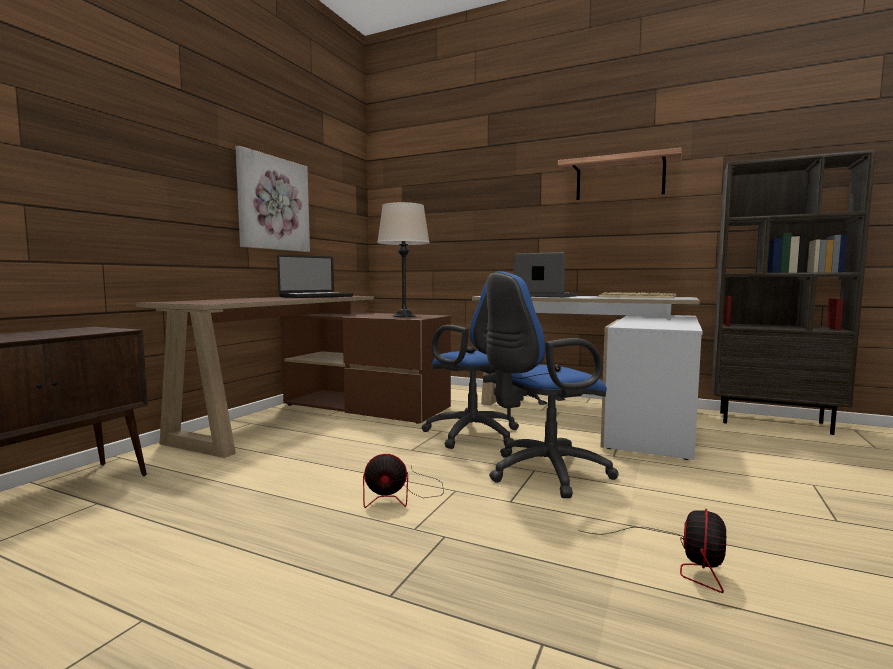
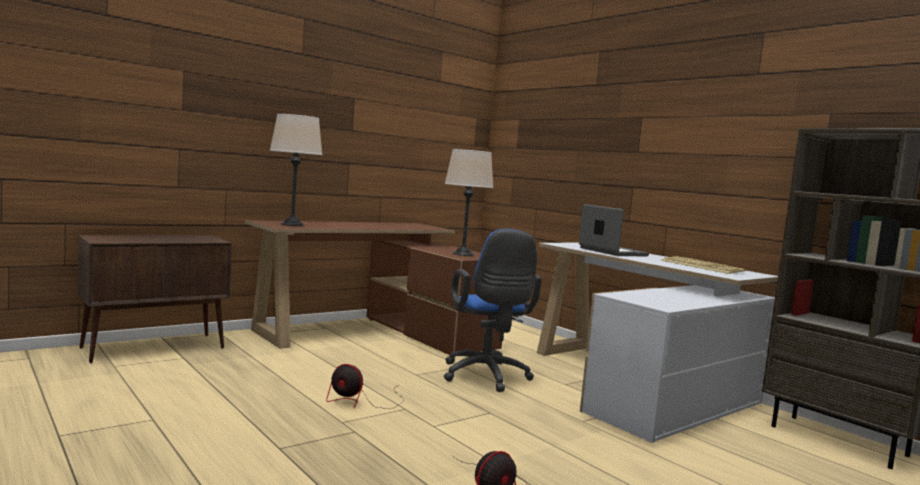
camera: 25 degrees right, 0 degrees up
(209, 301) = (292, 224): none -> beige table lamp
(273, 204) = (377, 140): picture -> none
(316, 296) = (398, 226): laptop -> none
(542, 473) = (492, 416): blue office chair -> none
(619, 179) = (716, 131): shelf -> none

